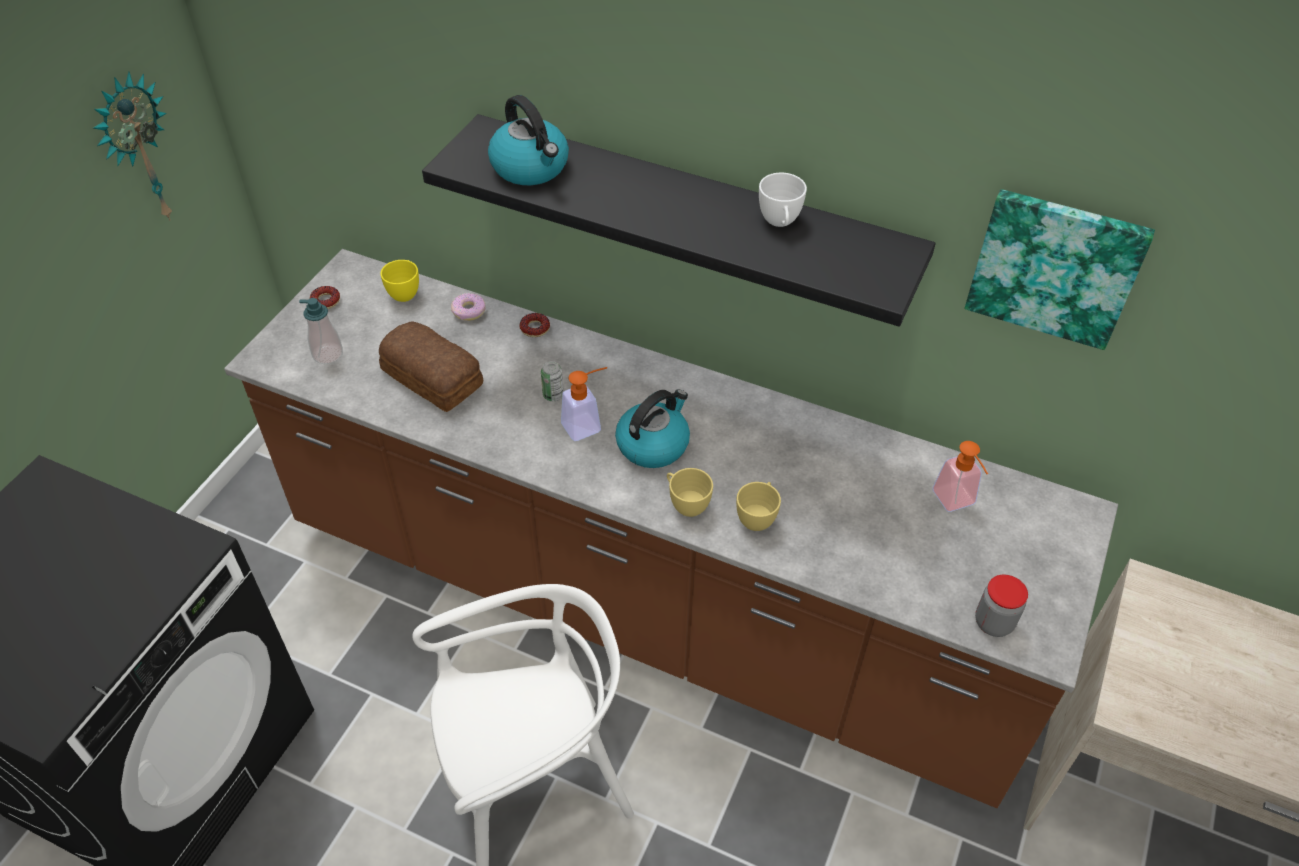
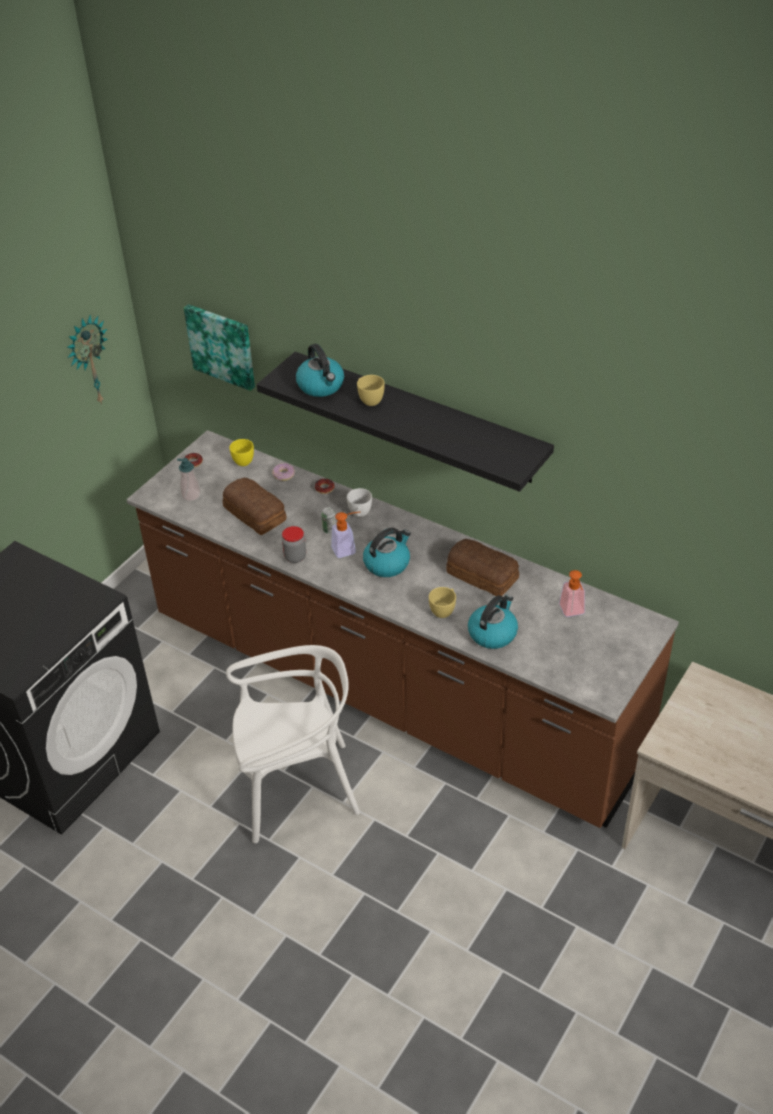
camera: 10 degrees right, 5 degrees down
(686, 504) = (400, 599): yellow cup -> yellow cup (369, 400)
(780, 222) = (463, 427): white cup -> white cup (360, 514)
(802, 450) = (482, 574): none -> bread
(842, 550) = (492, 633): none -> kettle
(993, 622) = (576, 680): jar -> jar (295, 557)
(1055, 266) = (619, 463): picture -> picture (222, 345)

